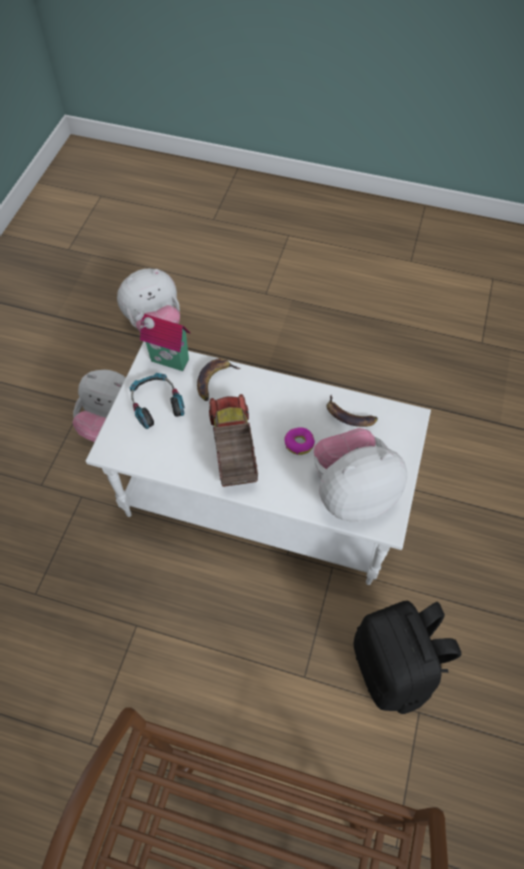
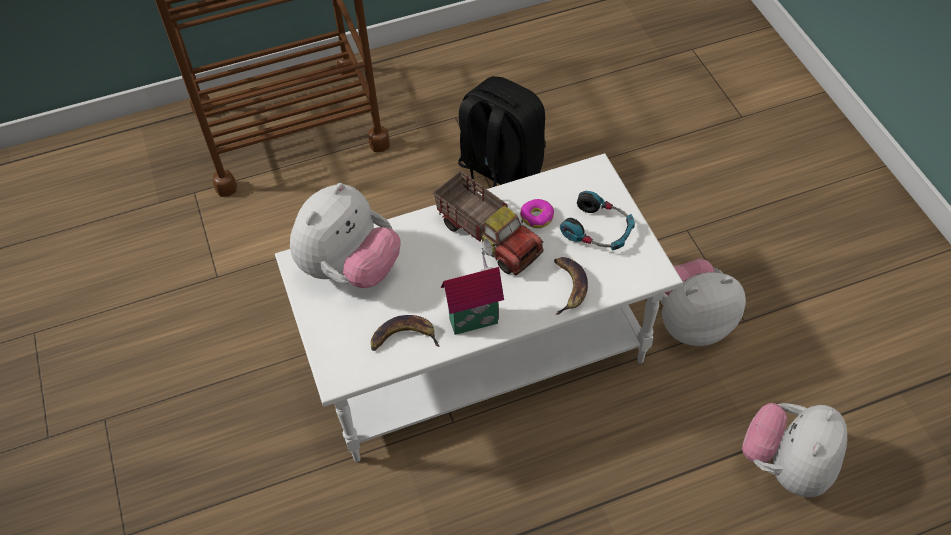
camera: 145 degrees right, 5 degrees down
(168, 362) = (632, 274): toy house -> toy house (473, 318)
(299, 443) = (432, 280): donut -> donut (537, 217)
(393, 667) = (256, 293): black backpack -> black backpack (498, 174)

